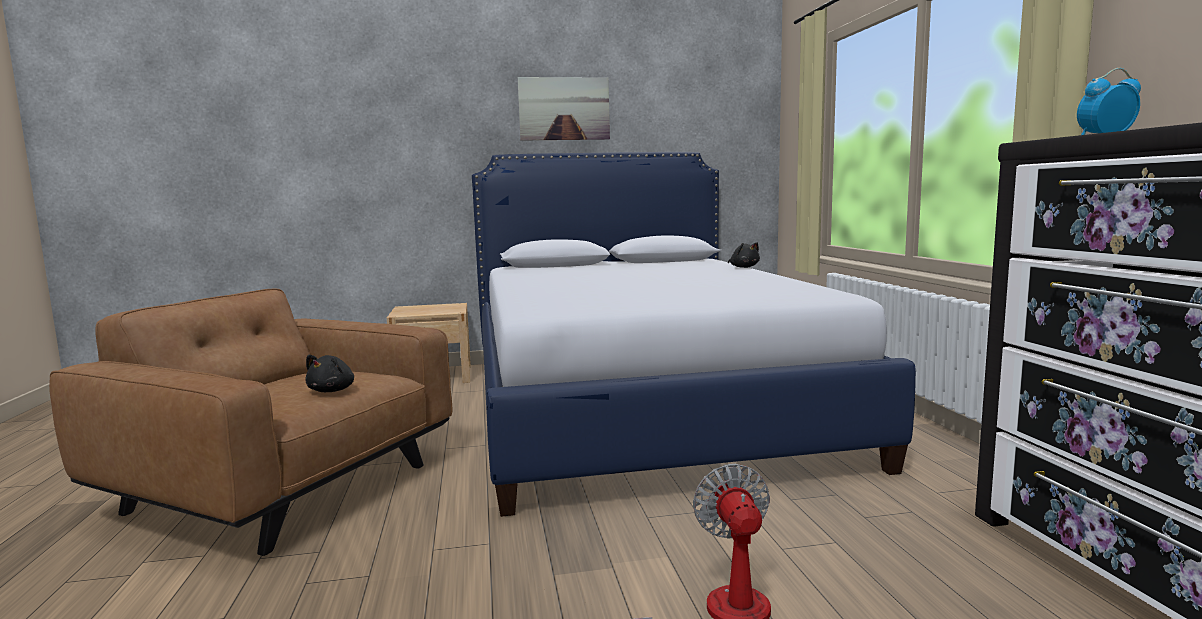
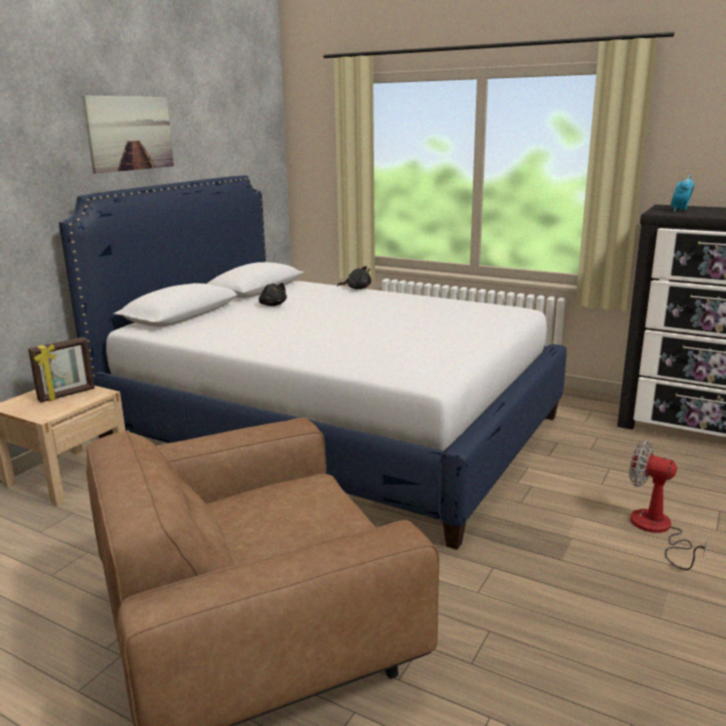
camera: 50 degrees left, 10 degrees up
(333, 390) = (332, 509): black plush toy -> black plush toy (272, 305)
(439, 309) = (67, 395): none -> picture frame

